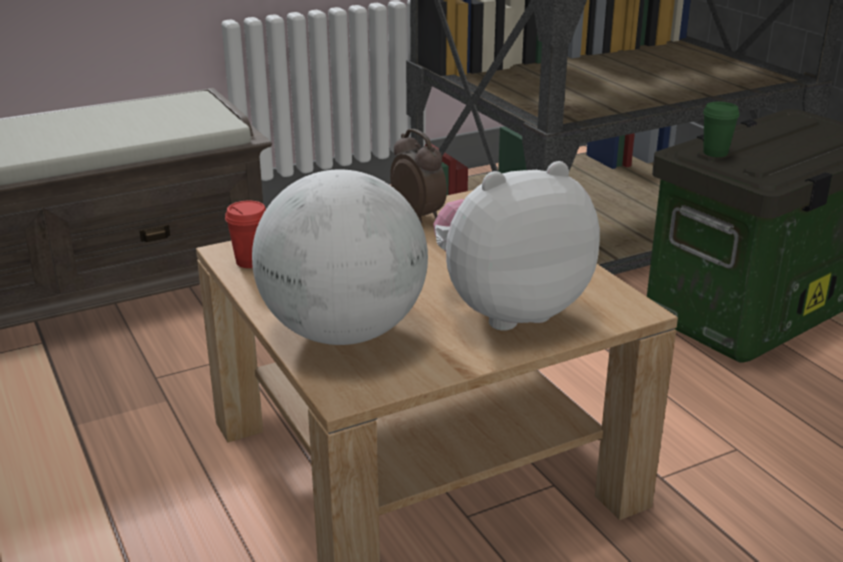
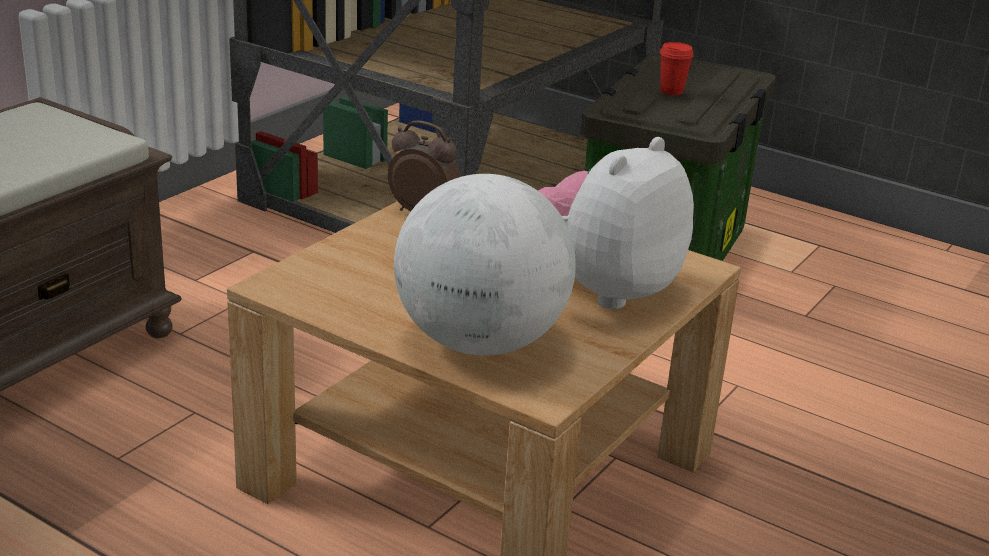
camera: 30 degrees left, 0 degrees up
(250, 262) = (306, 292): red cup -> red cup (671, 91)
(715, 153) = (639, 106): green cup -> none

